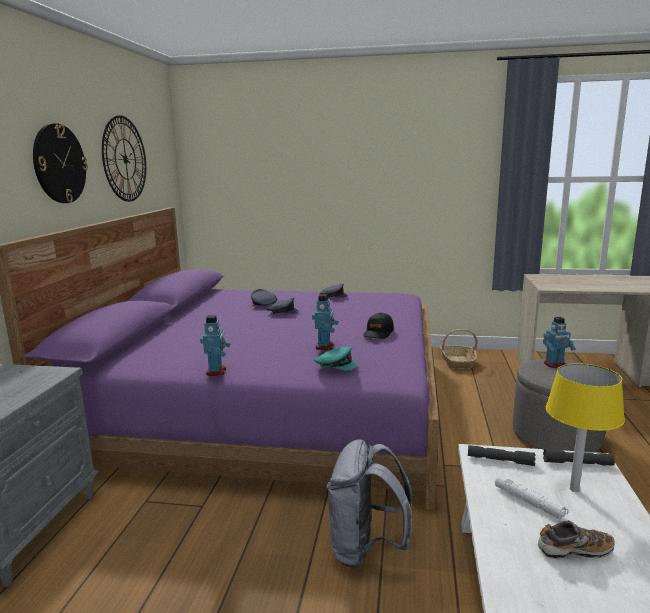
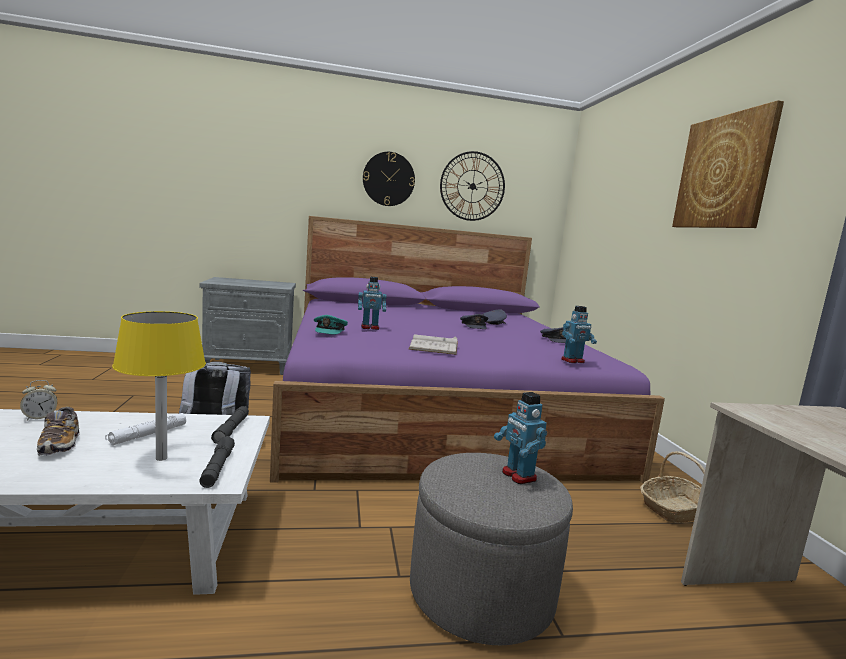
camera: 70 degrees right, 5 degrees down
(216, 371) = (315, 314): toy robot -> toy robot (573, 361)
(378, 333) = (434, 345): black cap -> white book
(395, 151) = (724, 172): none -> picture
(510, 586) = (40, 417): none -> alarm clock

